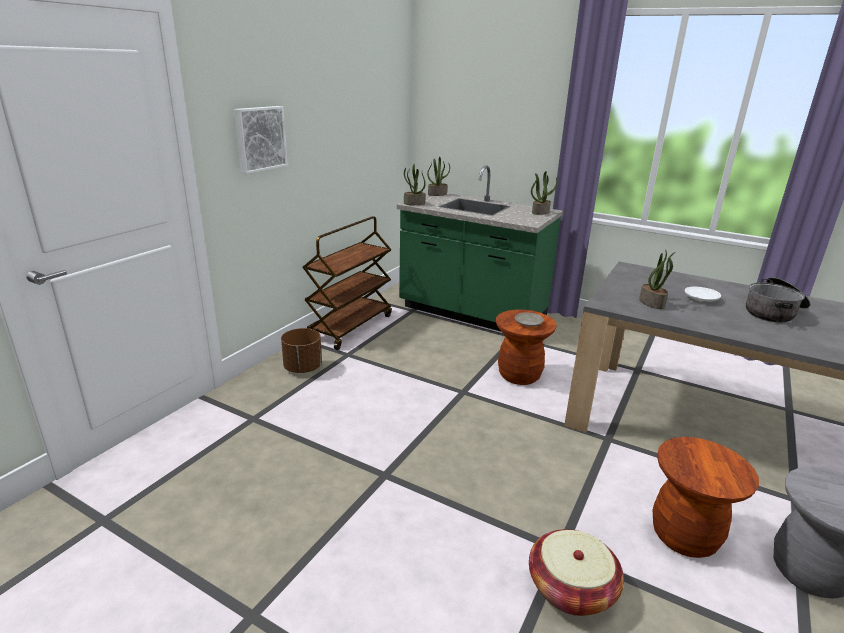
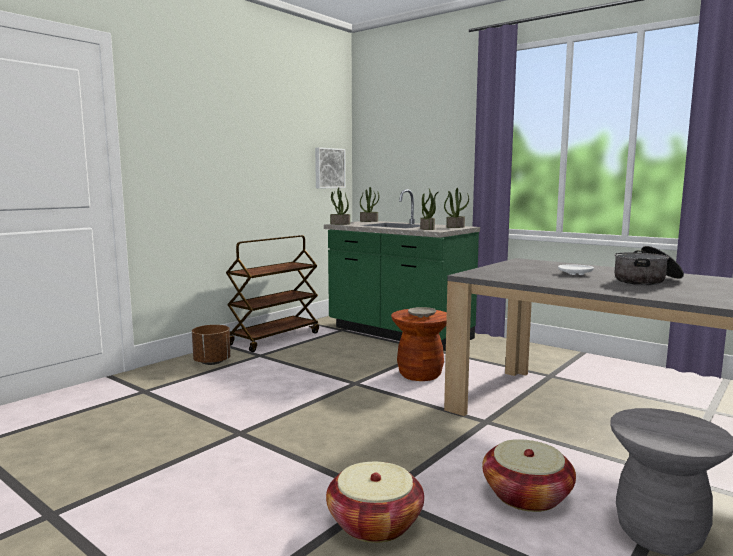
camera: 10 degrees right, 15 degrees down
(259, 138) = (187, 153): picture -> picture (329, 168)
(652, 303) = (520, 275): potted plant -> potted plant (427, 229)
(684, 536) = (526, 495): brown stool -> basket

